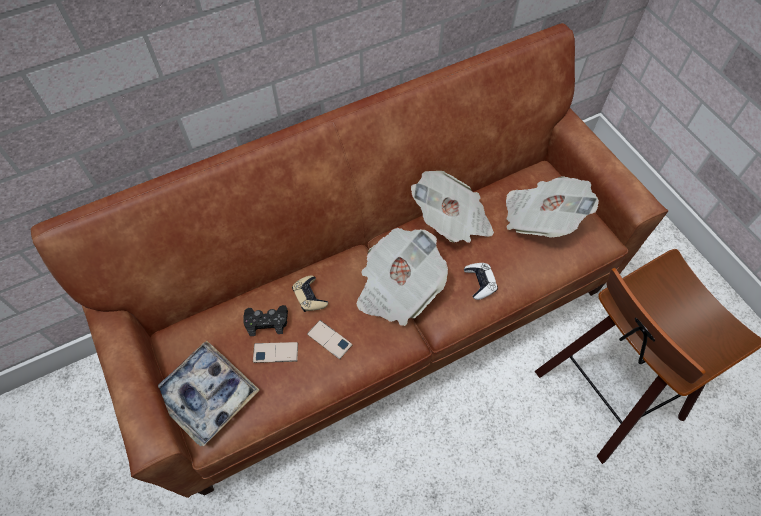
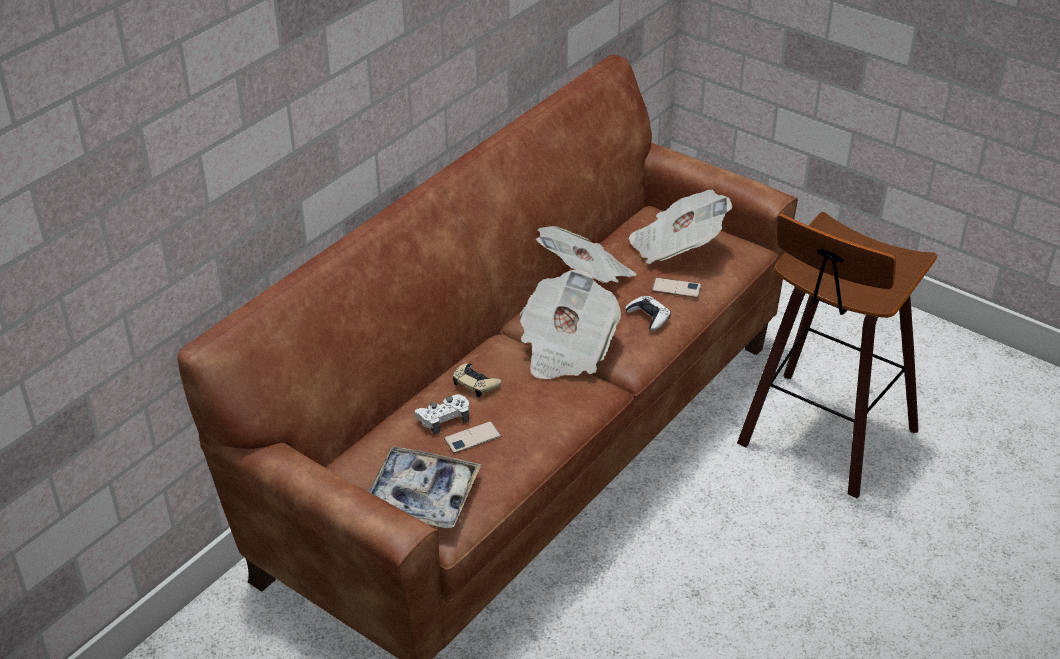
camera: 25 degrees left, 20 degrees down
(267, 322) = (443, 418): black game controller -> white game controller
(329, 339) = (523, 409): phone -> phone (676, 288)

